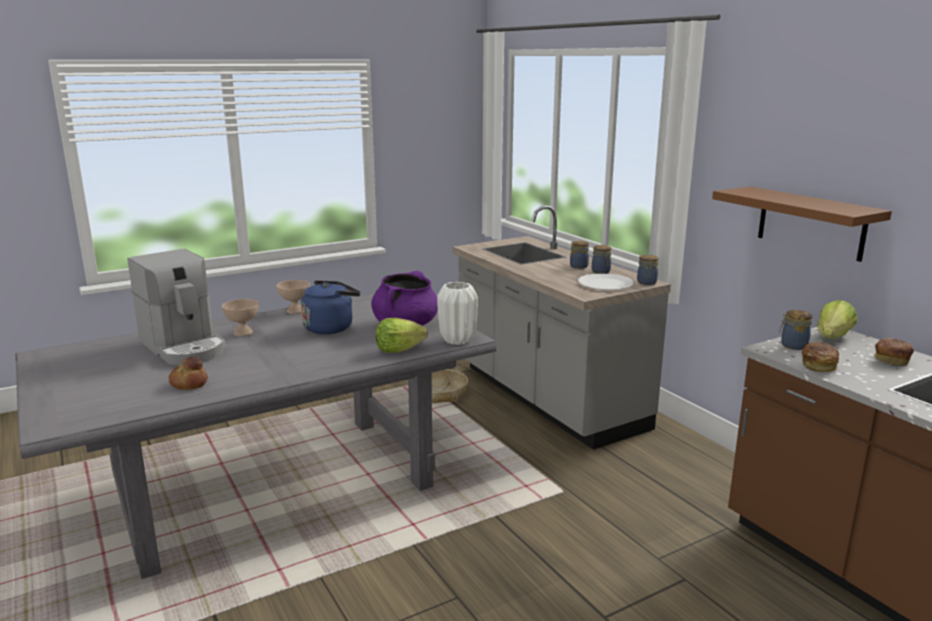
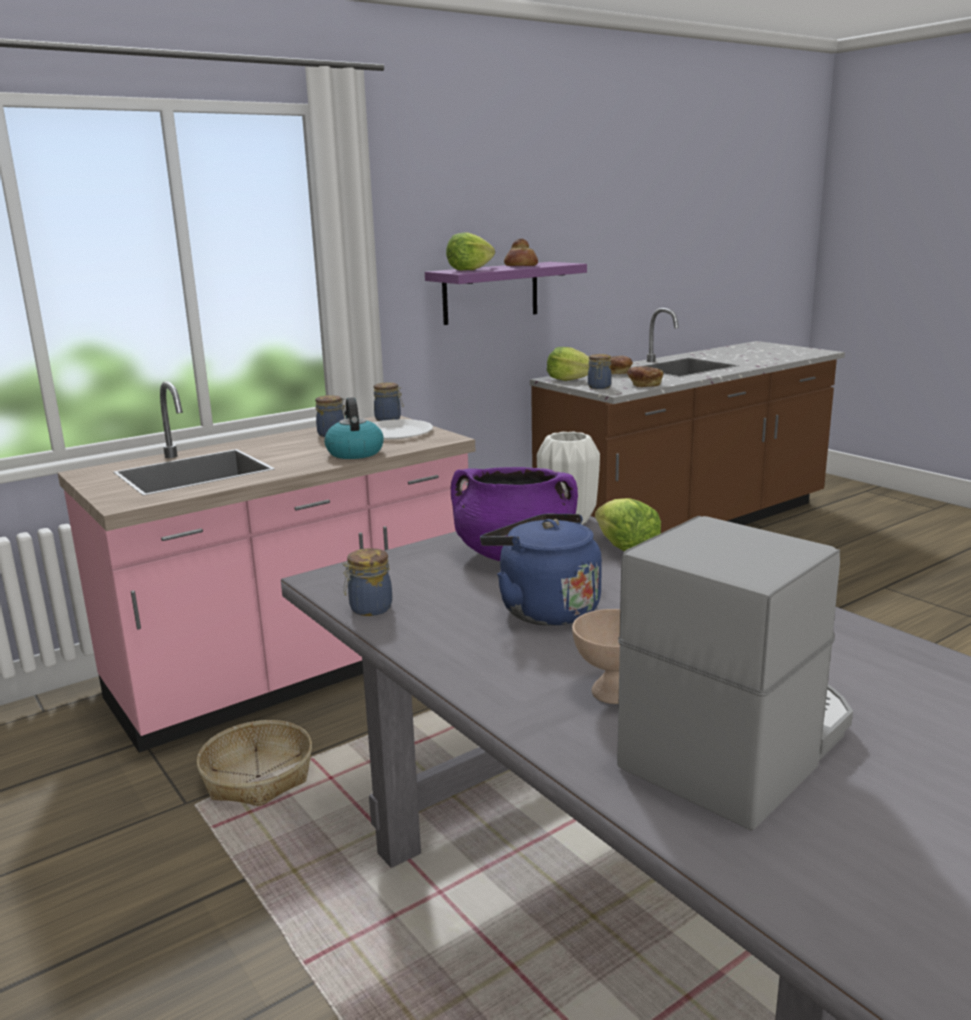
camera: 95 degrees left, 0 degrees up
(189, 383) = (903, 684): bread -> bread (521, 266)
(294, 311) = (448, 662): beige bowl -> none
(546, 397) = (298, 672): grey counter -> pink counter
(551, 276) = (354, 452): none -> kettle
(578, 266) = (298, 443): jar -> jar (369, 608)
(762, 192) = (469, 269): none -> lettuce
(811, 223) = (490, 293): brown shelf -> purple shelf

